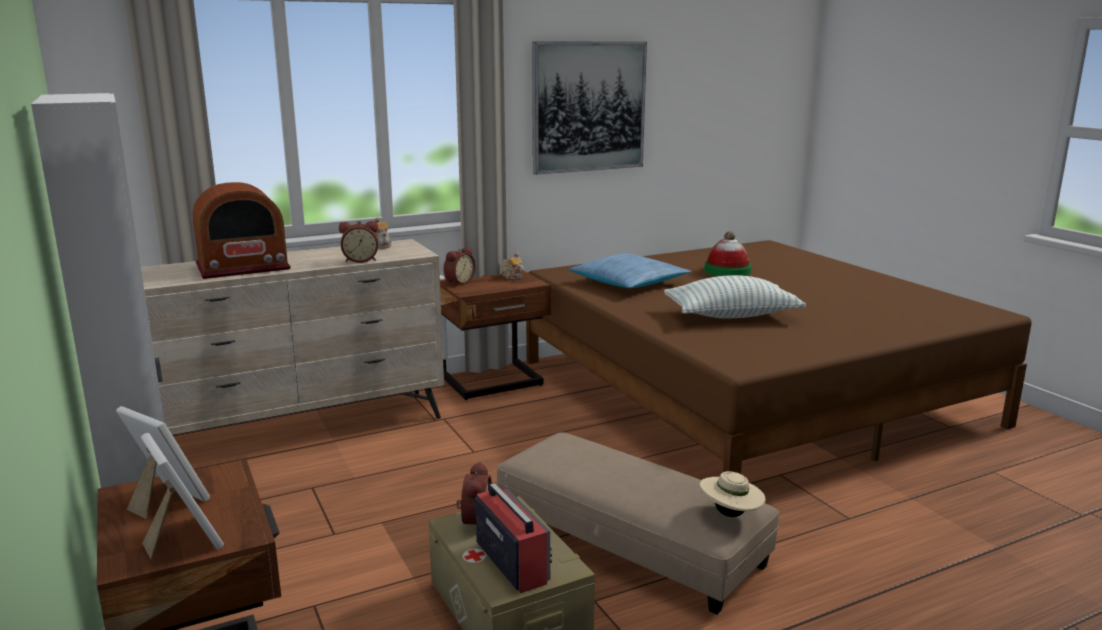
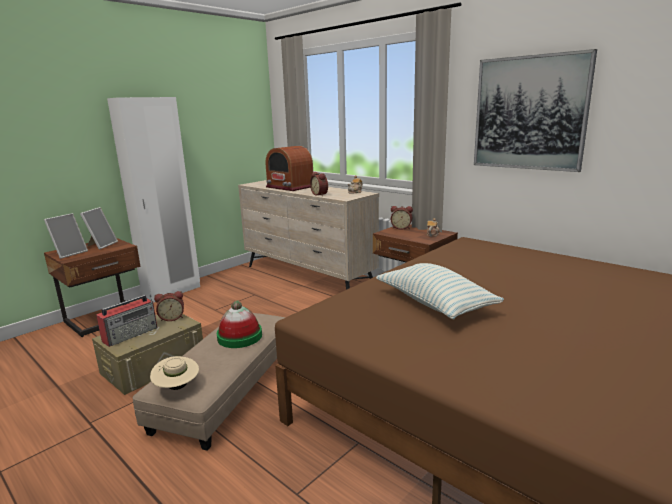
camera: 70 degrees right, 0 degrees up
(629, 283) = (476, 262): pillow -> none
(727, 271) = (581, 287): hat -> hat (239, 337)

